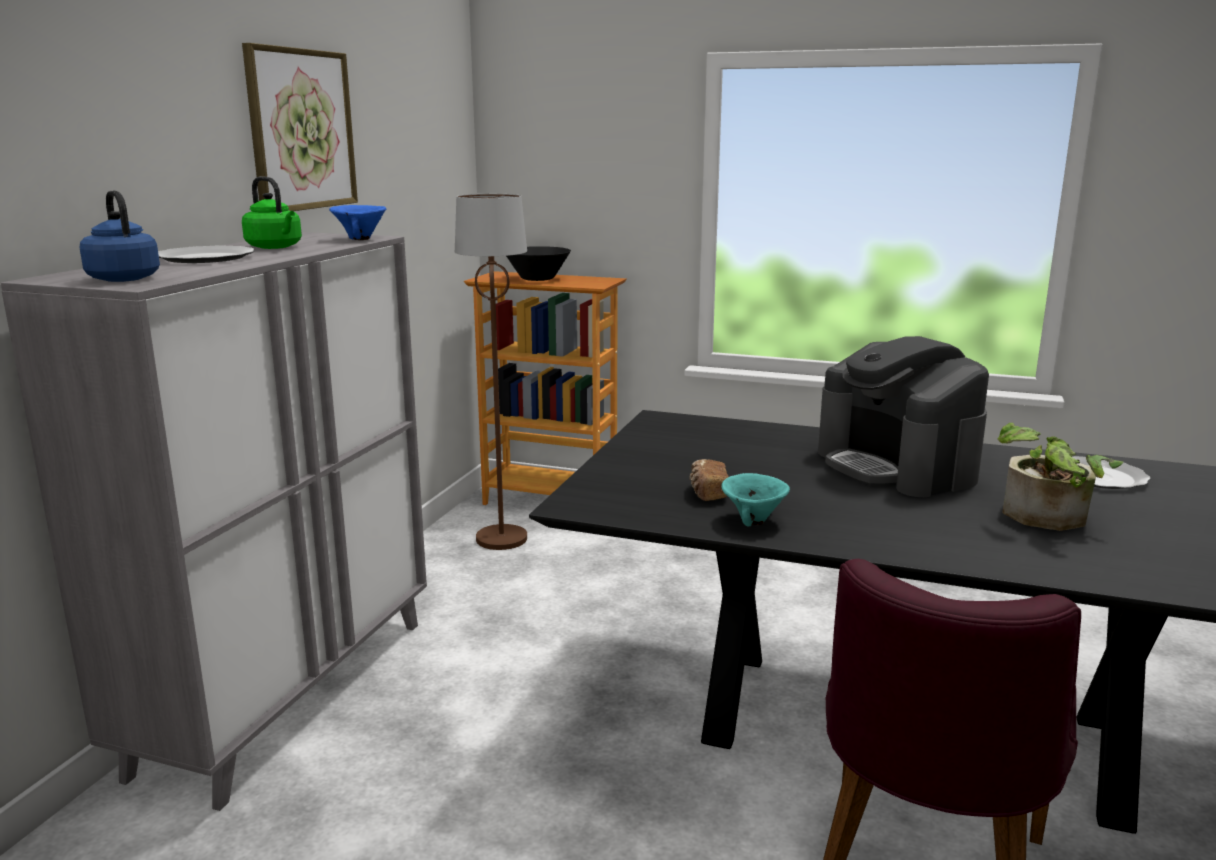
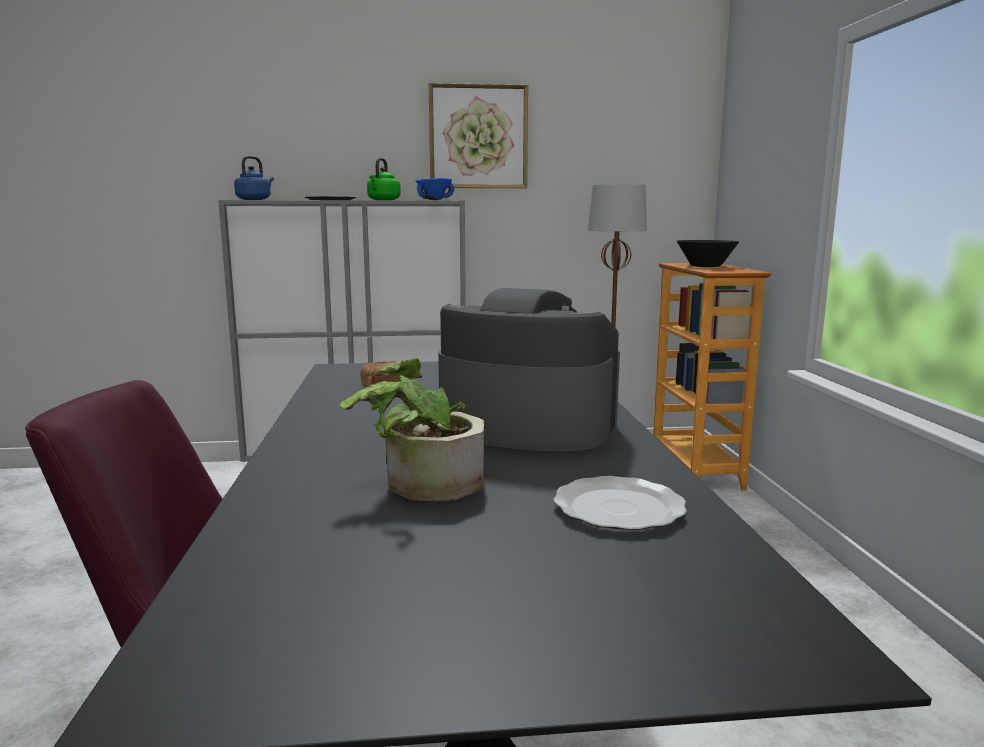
camera: 65 degrees right, 5 degrees down
(753, 520) = (336, 400): turquoise bowl -> none
(897, 466) = (525, 426): coffee machine -> coffee machine turned 75 degrees clockwise

